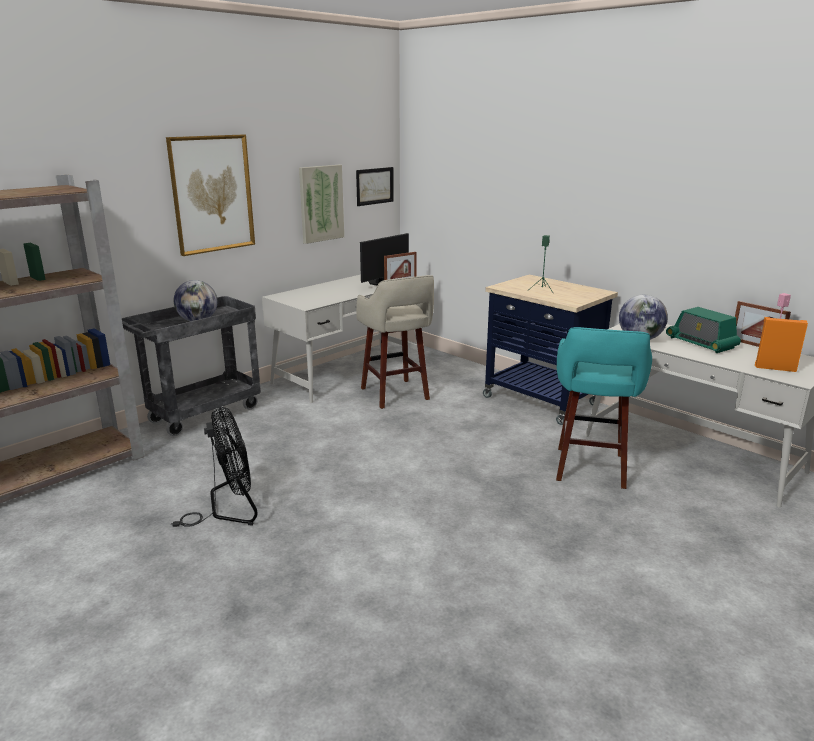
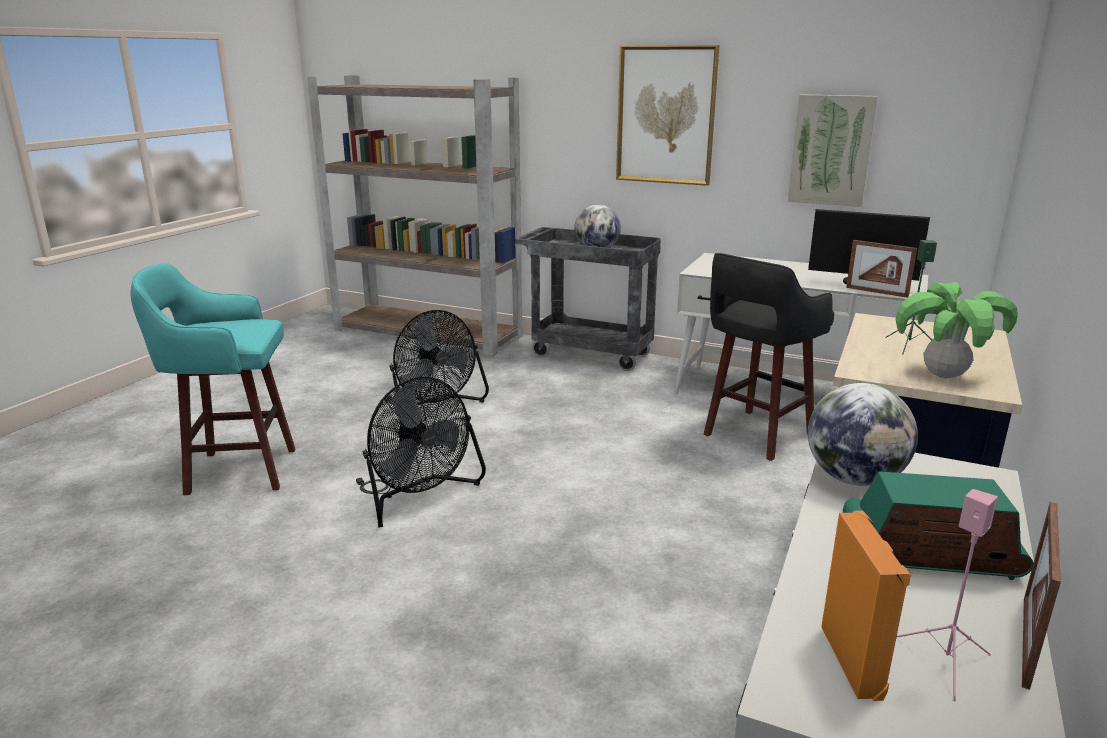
camera: 70 degrees right, 0 degrees up
(374, 186) = (951, 138): picture -> none
(389, 533) = (414, 496): none -> black fan
(395, 395) = (755, 436): beige stool -> black stool
(582, 293) = (943, 375): none -> potted plant
(589, 469) = (672, 638): turquoise stool -> turquoise stool (236, 471)
(701, 343) = (928, 552): radio -> radio turned 60 degrees clockwise

